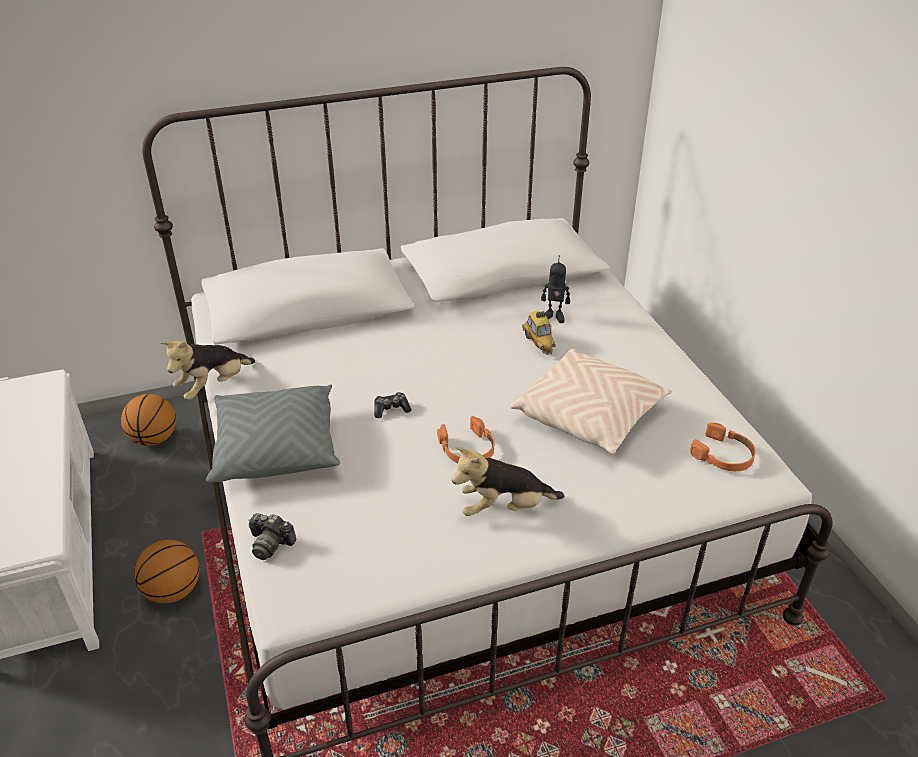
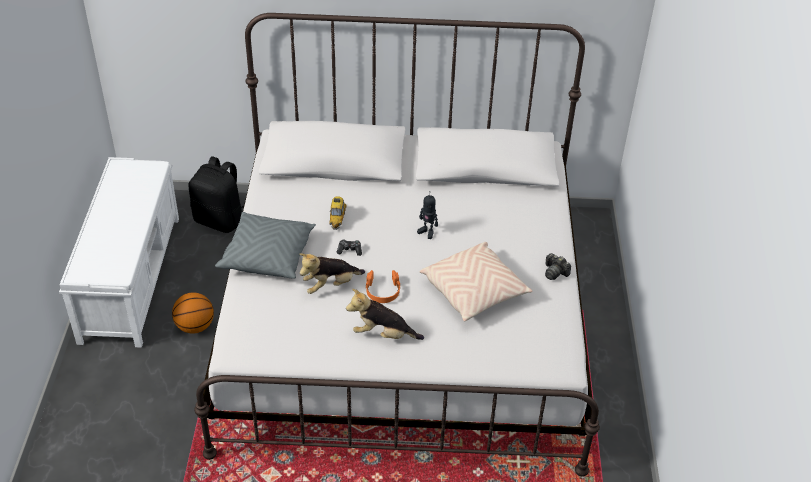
camera: 20 degrees right, 5 degrees up
(154, 439) = (220, 220): basketball -> black backpack
(213, 386) = (248, 203): plush toy -> plush toy (330, 285)
(270, 544) = (238, 314): camera -> camera (555, 272)
(538, 343) = (474, 230): toy car -> toy car (337, 219)
(554, 316) = (498, 212): toy robot -> toy robot (427, 232)
(723, 455) = (545, 344): orange headphones -> none

